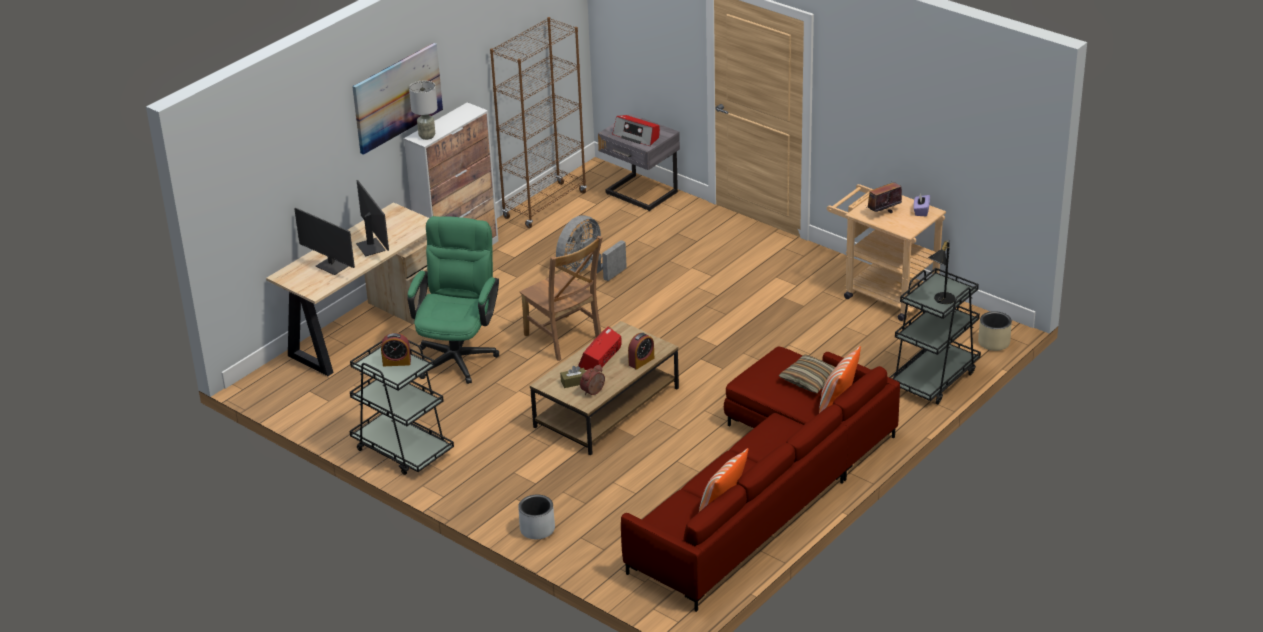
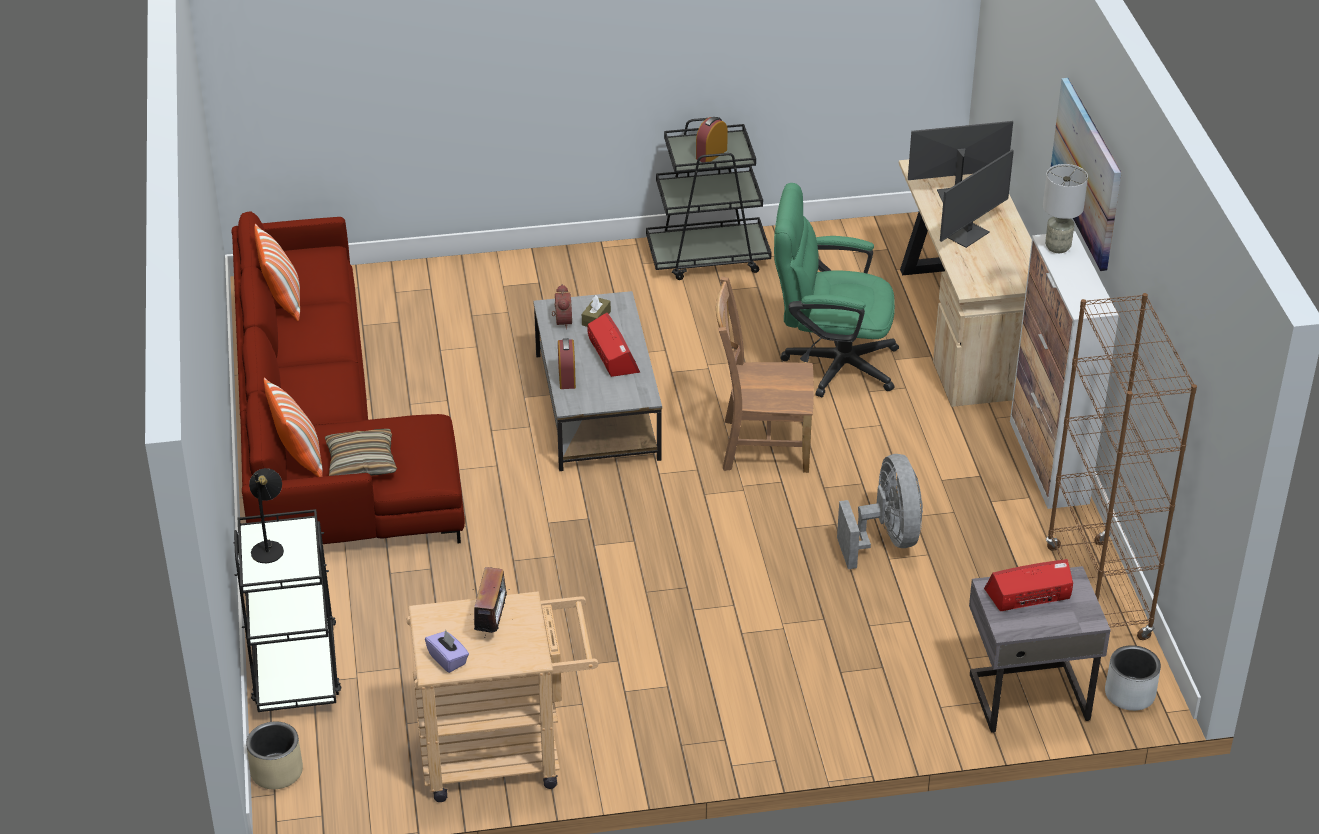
camera: 130 degrees right, 5 degrees up
(371, 247) = (967, 234): monitor -> monitor turned 60 degrees counterclockwise
(458, 354) = (830, 363): green office chair -> green office chair turned 135 degrees clockwise
(537, 529) = (478, 272): grey planter -> grey planter (1129, 694)
(606, 408) = (596, 405): brown coffee table -> grey coffee table

